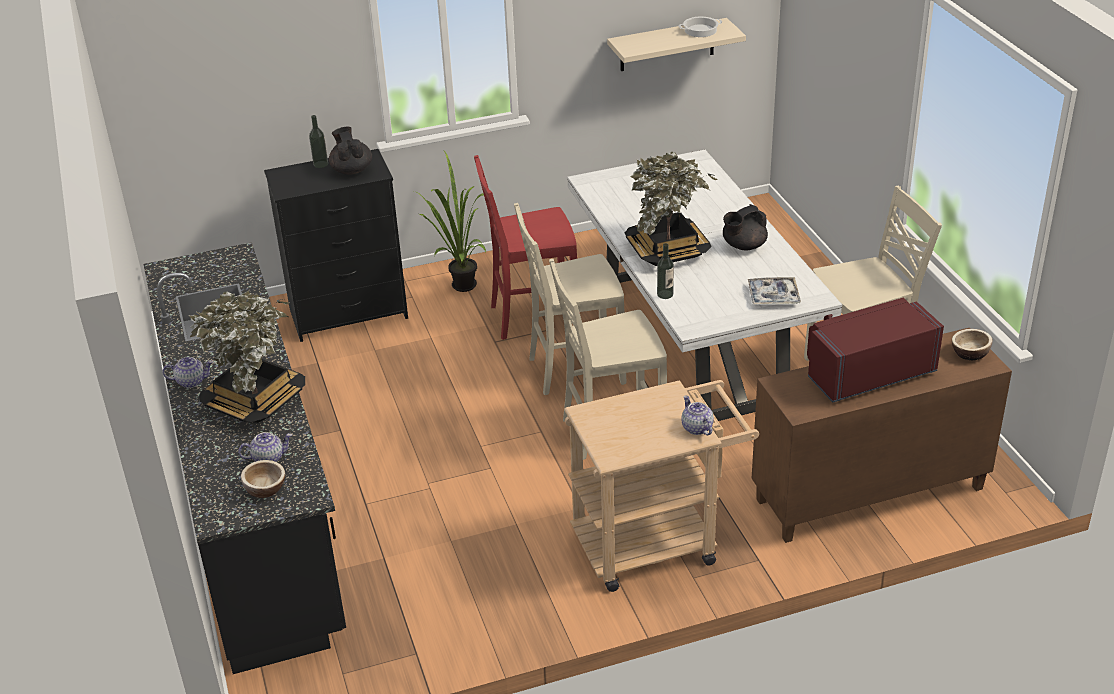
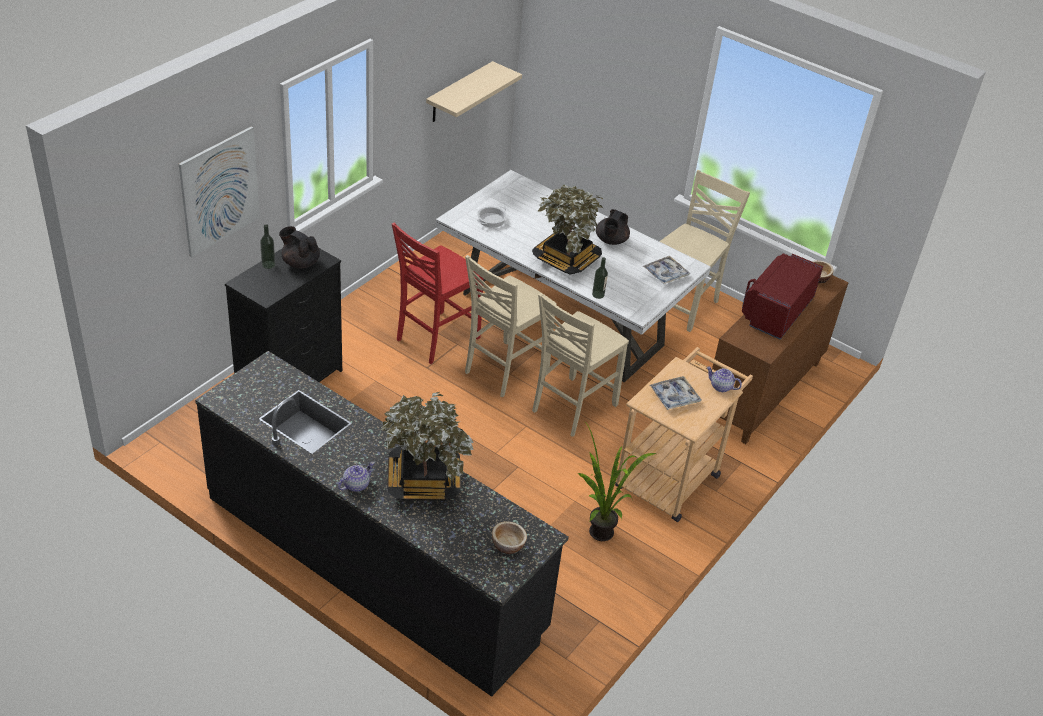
camera: 40 degrees left, 5 degrees up
(268, 458) = (484, 521): teapot -> none
(277, 68) = (220, 191): none -> picture
(459, 288) = (357, 332): potted plant -> potted plant (599, 537)
(627, 419) = (674, 397): none -> tray
(700, 30) = (486, 76): cooking pot -> cooking pot (491, 219)

